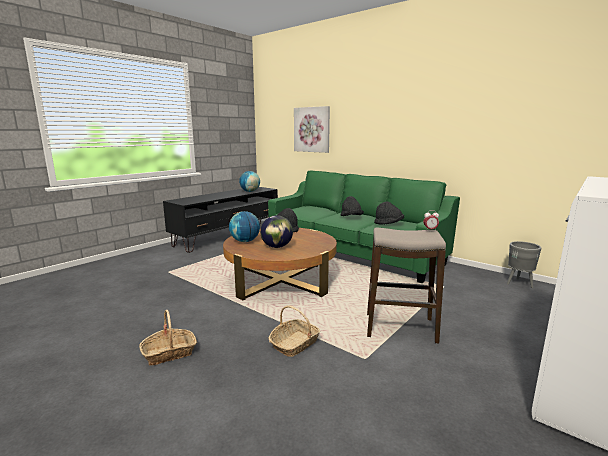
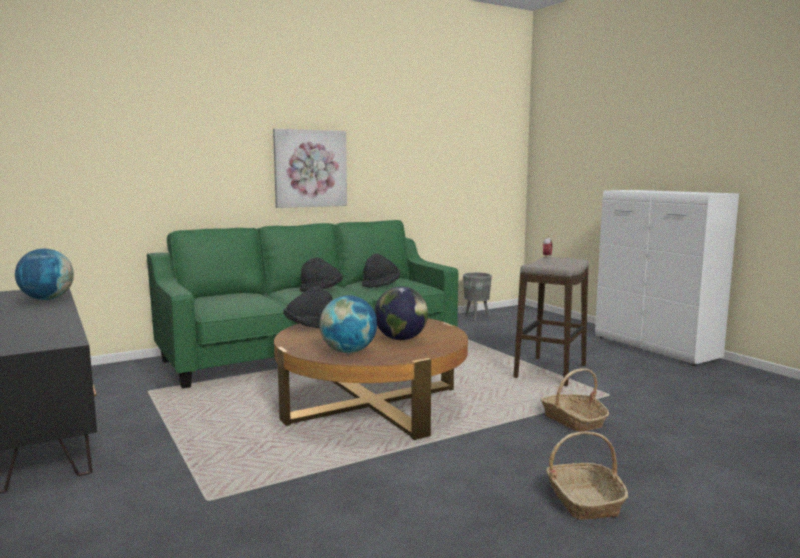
camera: 70 degrees left, 5 degrees down
(312, 129) = (143, 152): picture -> picture (310, 168)

